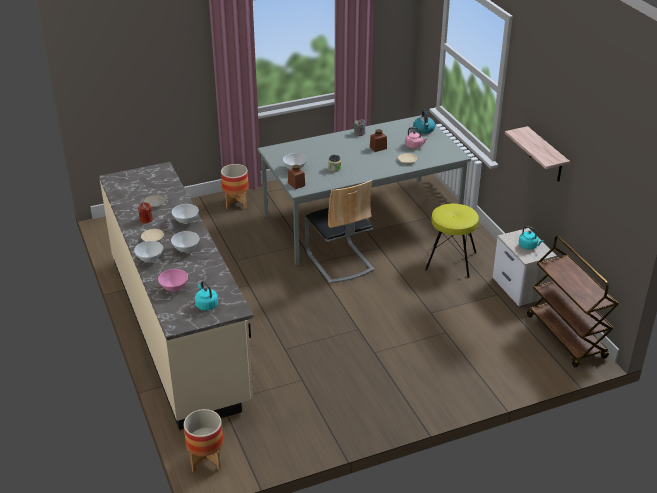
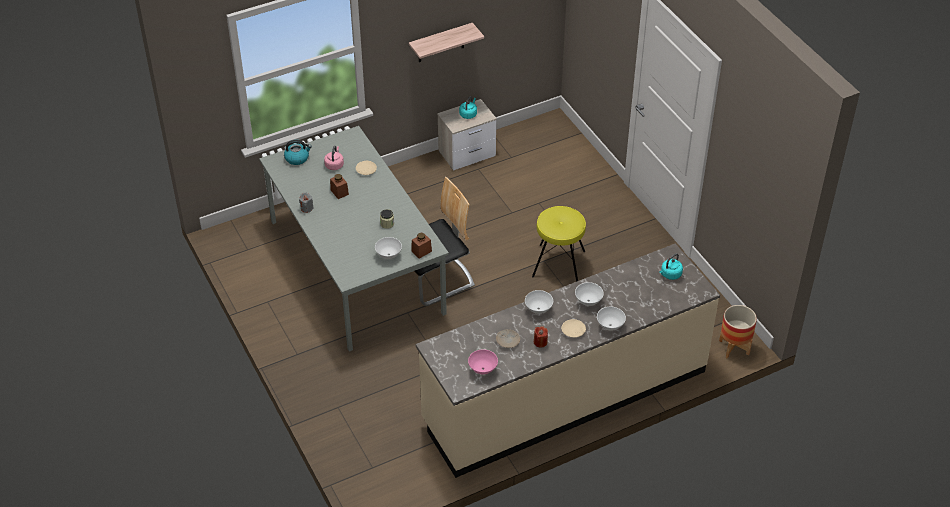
camera: 95 degrees left, 10 degrees up
(174, 288) = (651, 300): pink bowl -> pink bowl (482, 369)
(236, 203) = (323, 380): planter -> none
(450, 261) = (428, 198): yellow stool -> yellow stool (559, 264)
(566, 337) = (533, 130): brown cart -> none

